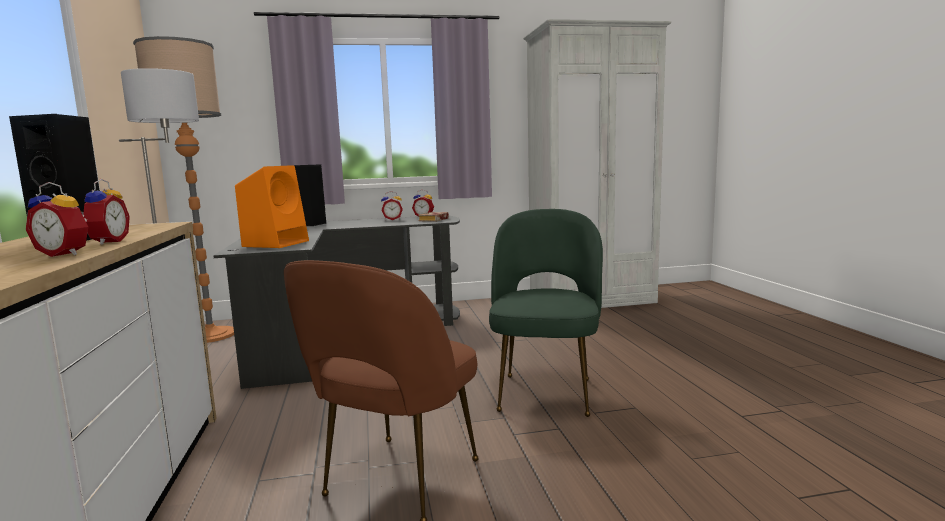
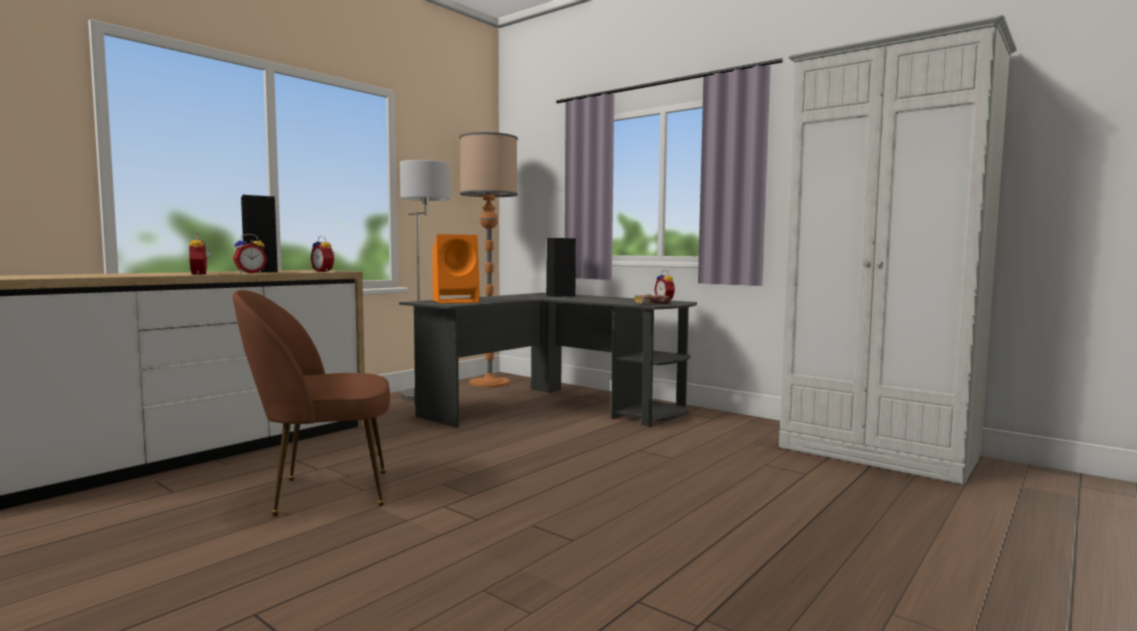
camera: 50 degrees right, 5 degrees down
(392, 219) = (631, 299): alarm clock -> alarm clock (324, 271)
(546, 390) = (554, 495): green chair -> none

